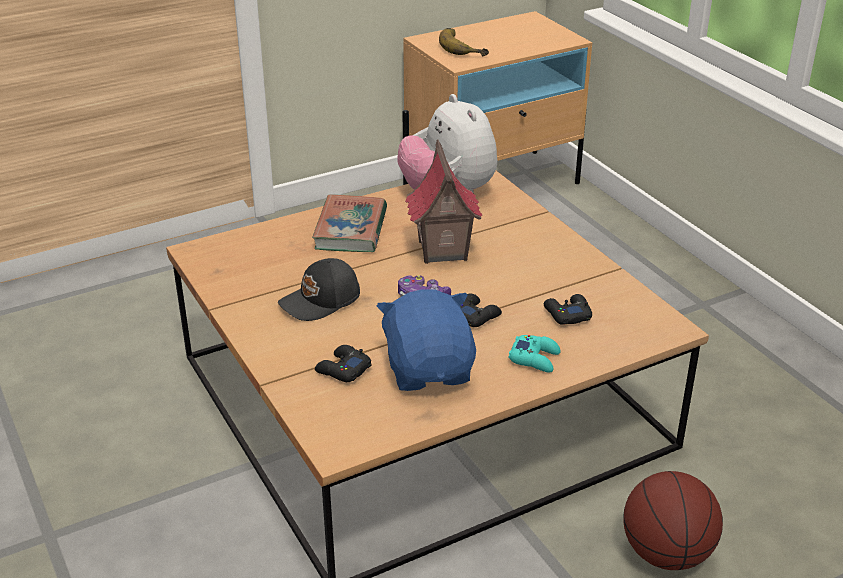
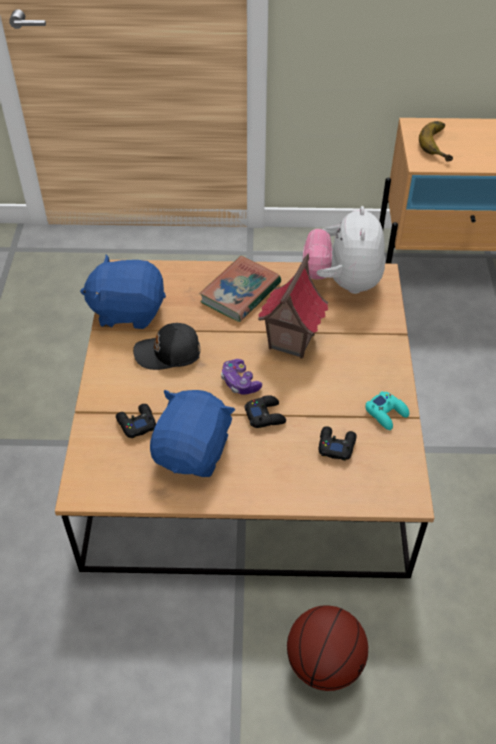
camera: 30 degrees right, 15 degrees up
(238, 281) = (128, 311): none -> blue plush toy
(535, 358) = (277, 476): turquoise game controller -> turquoise game controller (386, 413)

